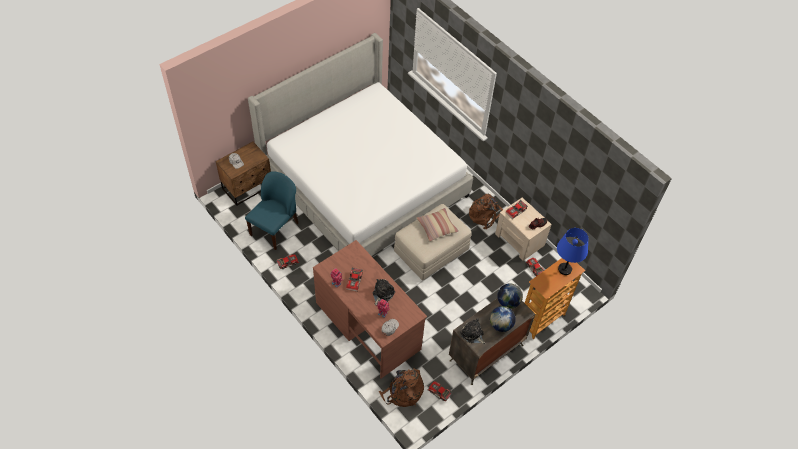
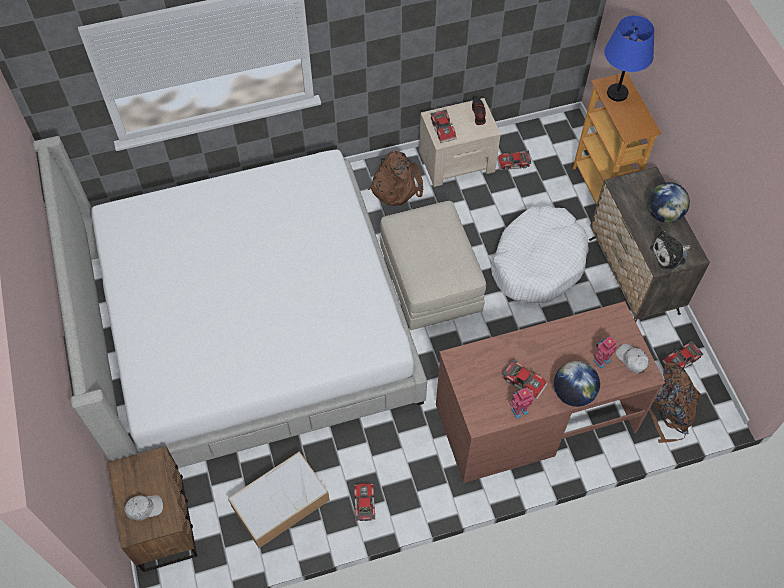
camera: 65 degrees left, 5 degrees up
(275, 228) = (281, 502): blue chair -> storage box
(382, 293) = (563, 348): plush toy -> none
(436, 227) = (427, 241): pillow -> none
(470, 299) = (537, 262): none -> white dog bed
(508, 302) = (627, 190): globe -> globe (573, 393)

